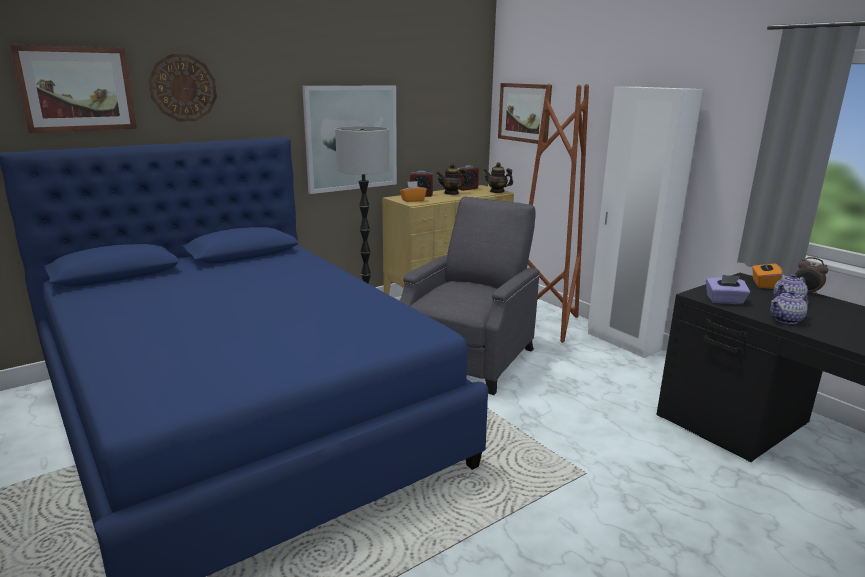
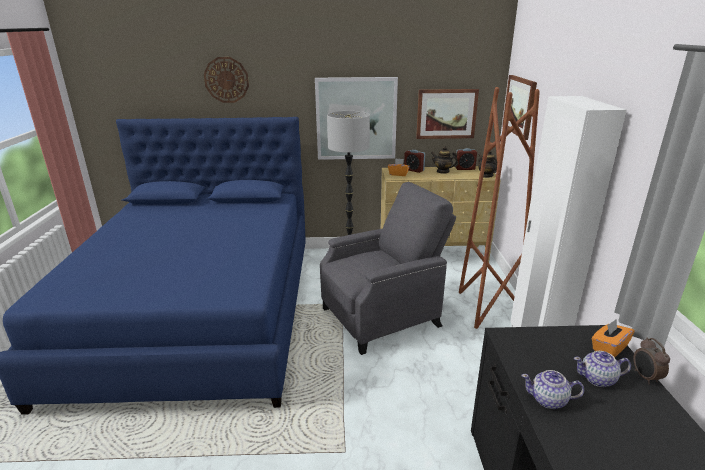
camera: 35 degrees right, 5 degrees up
(77, 89) = (161, 81): picture -> picture (446, 114)
(725, 301) = (521, 353): purple tissue box -> none

